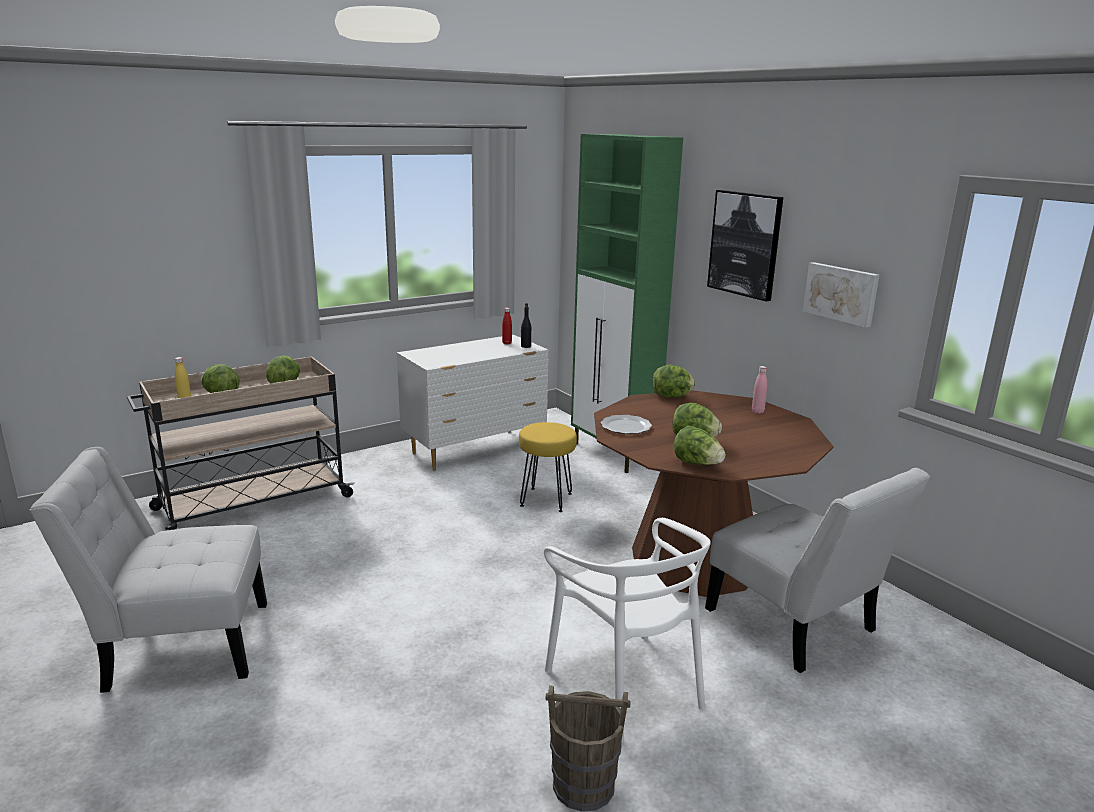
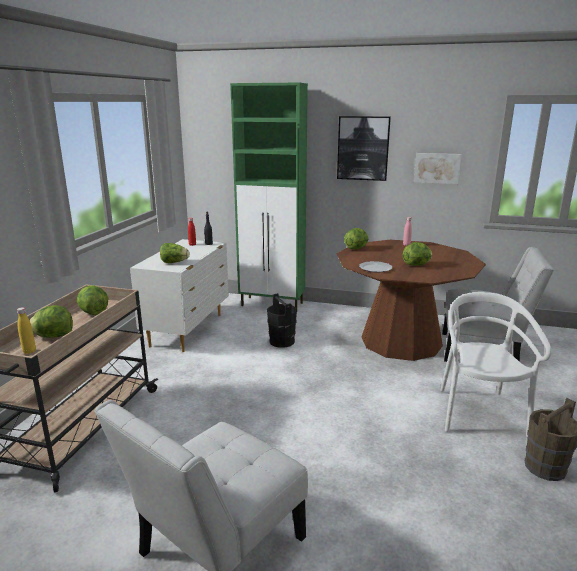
camera: 40 degrees left, 0 degrees up
(547, 499) = (282, 341): yellow stool -> black bucket
(626, 685) = (478, 413): white chair -> white chair turned 105 degrees counterclockwise
(697, 464) = (445, 274): lettuce -> lettuce (174, 262)

